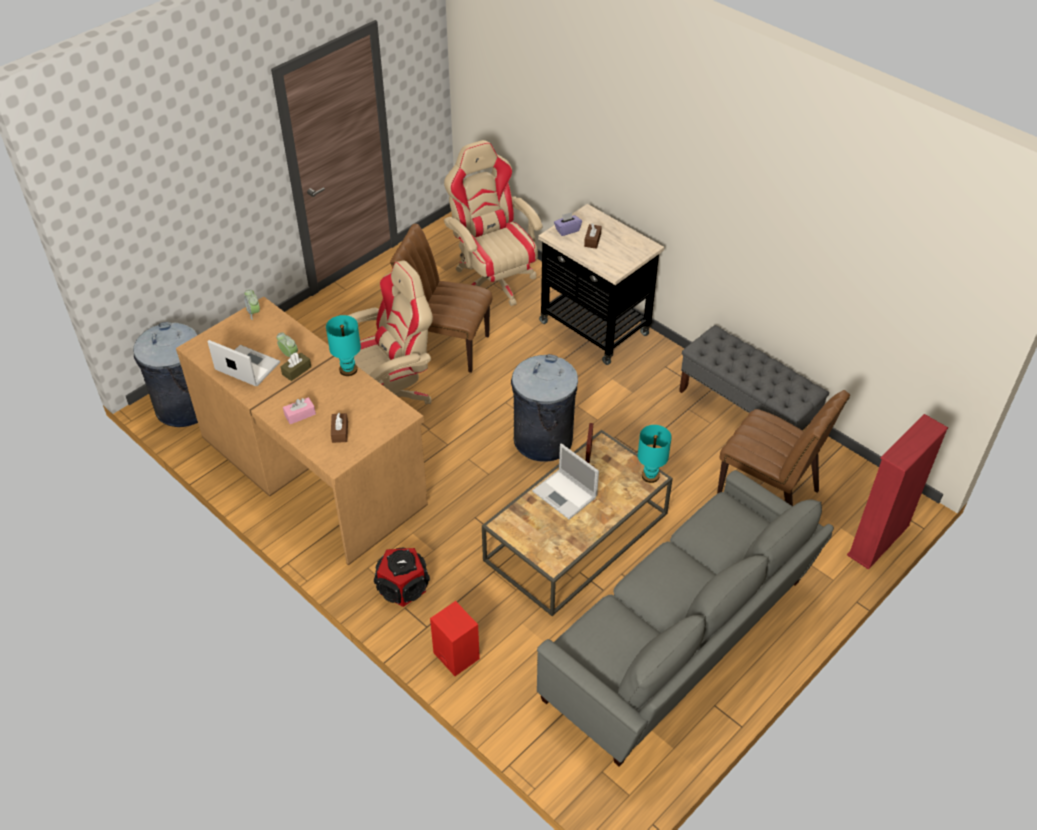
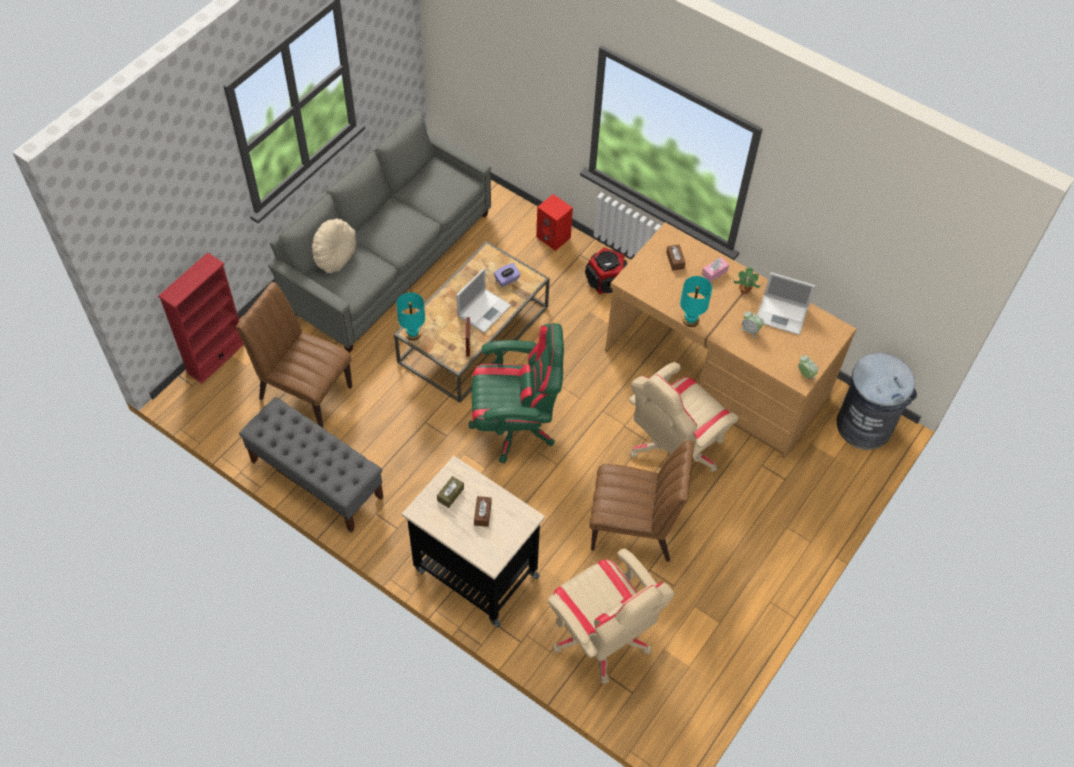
camera: 170 degrees right, 10 degrees up
(275, 393) = (744, 290): none -> potted plant
(296, 371) = (736, 314): brown tissue box -> brown tissue box (450, 494)
(542, 440) = (514, 425): grey trash can -> green office chair
(565, 495) = (484, 310): laptop -> laptop turned 90 degrees clockwise
(567, 230) = (512, 527): purple tissue box -> purple tissue box (507, 280)
(747, 547) = (336, 260): none -> beige pillow

